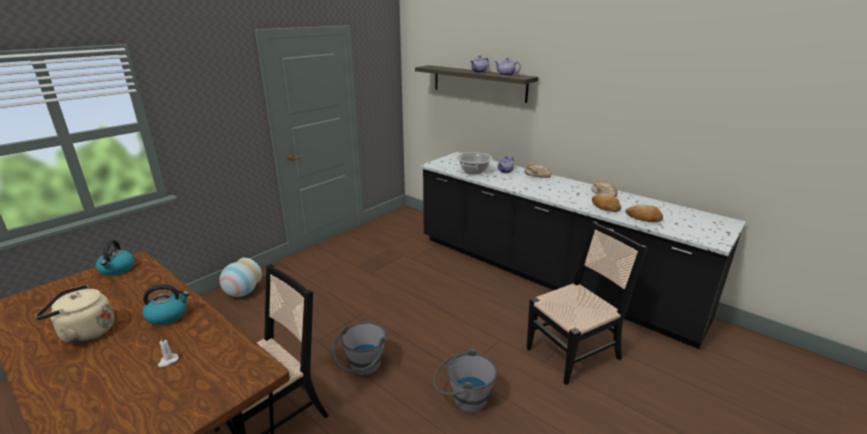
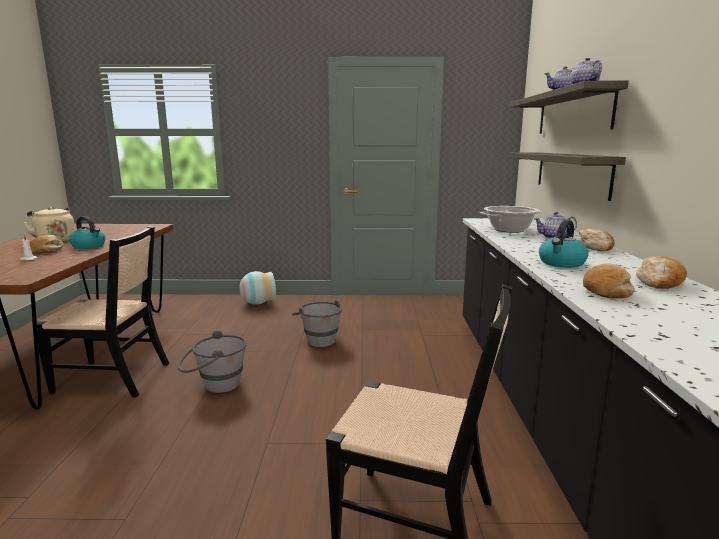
camera: 50 degrees right, 10 degrees down
(117, 269) = (140, 226): kettle -> kettle (561, 263)
(463, 399) = (220, 461): grey bucket -> grey bucket (318, 339)
(483, 123) = (571, 173): none -> shelf
(643, 218) = (650, 319): bread -> bread (47, 250)

